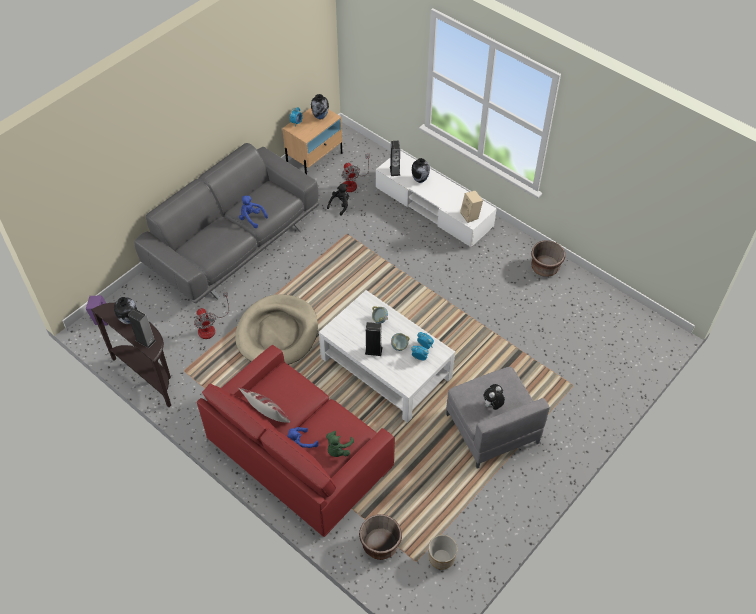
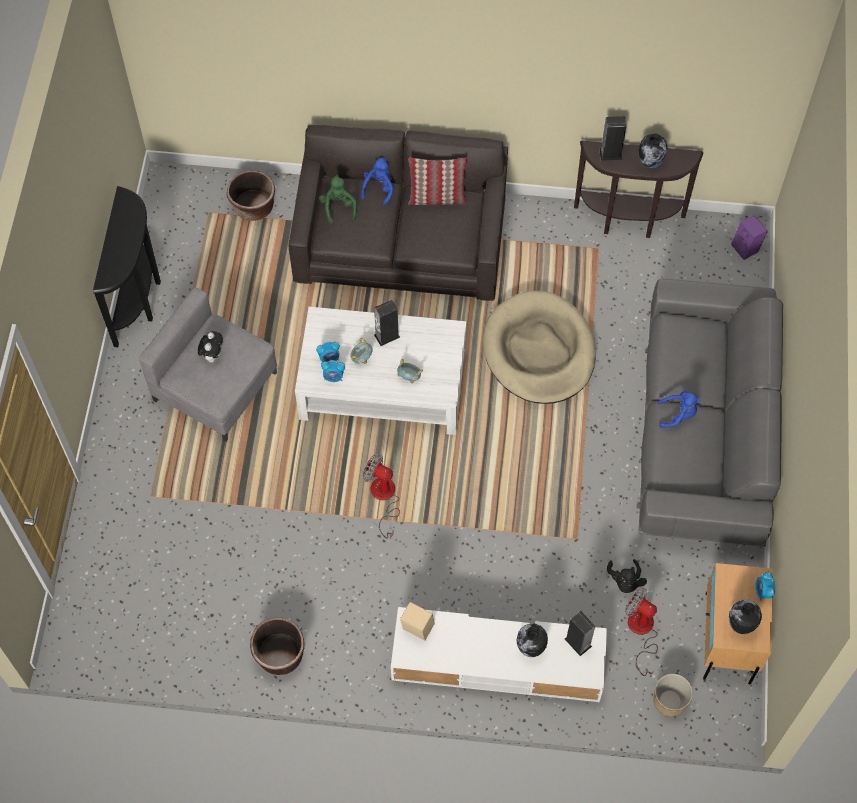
camera: 145 degrees right, 10 degrees up
(210, 327) = (620, 312): fan -> fan (384, 498)
(299, 453) = (401, 240): red sofa -> grey sofa
(441, 558) = (186, 229): planter -> planter (669, 701)
(507, 523) = (140, 298): none -> black console table

